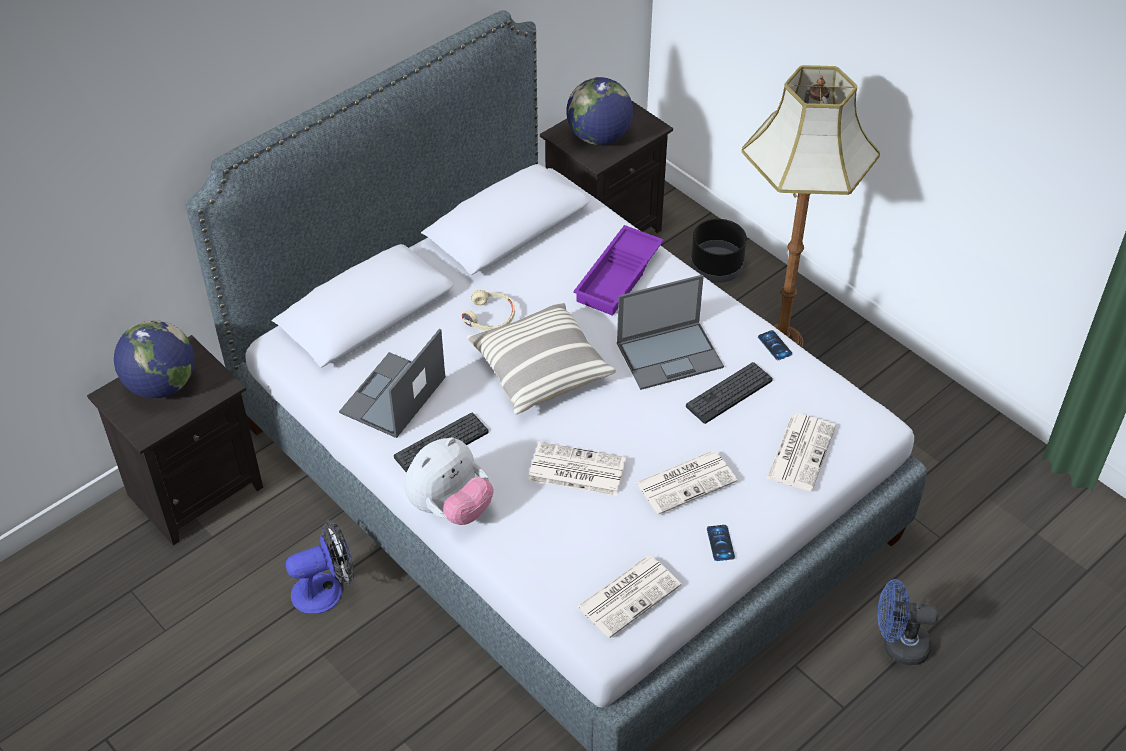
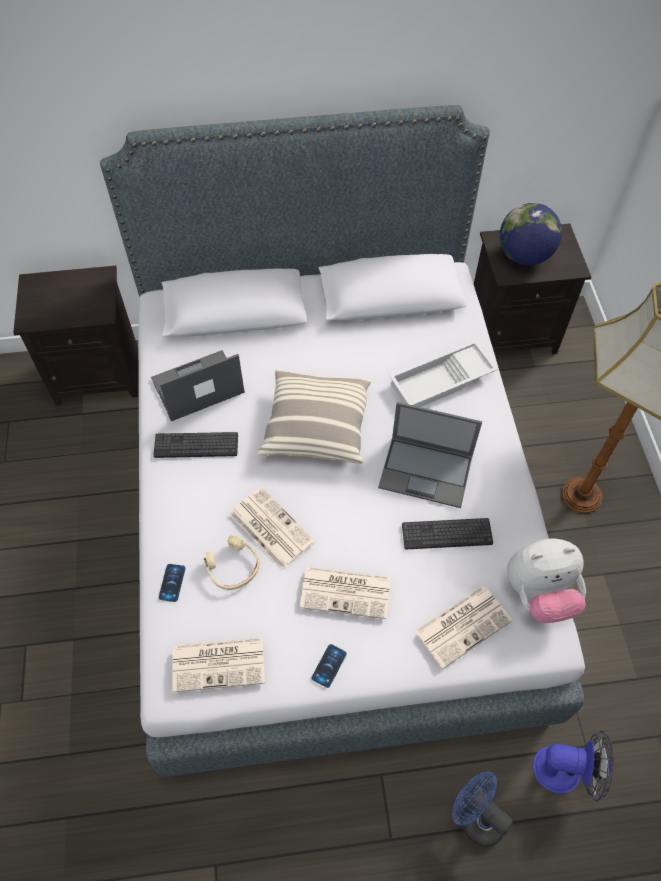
camera: 35 degrees right, 10 degrees up
(161, 385) = (66, 292): globe -> none
(326, 590) = (115, 494): fan -> fan (566, 771)
(450, 507) = (160, 500): plush toy -> plush toy (539, 593)
(490, 317) = (317, 361): beige headphones -> beige headphones (233, 567)
(619, 277) = (441, 381): purple tray -> white tray
(716, 268) = (576, 406): black planter -> none
(774, 345) = (520, 513): phone -> phone (172, 583)

